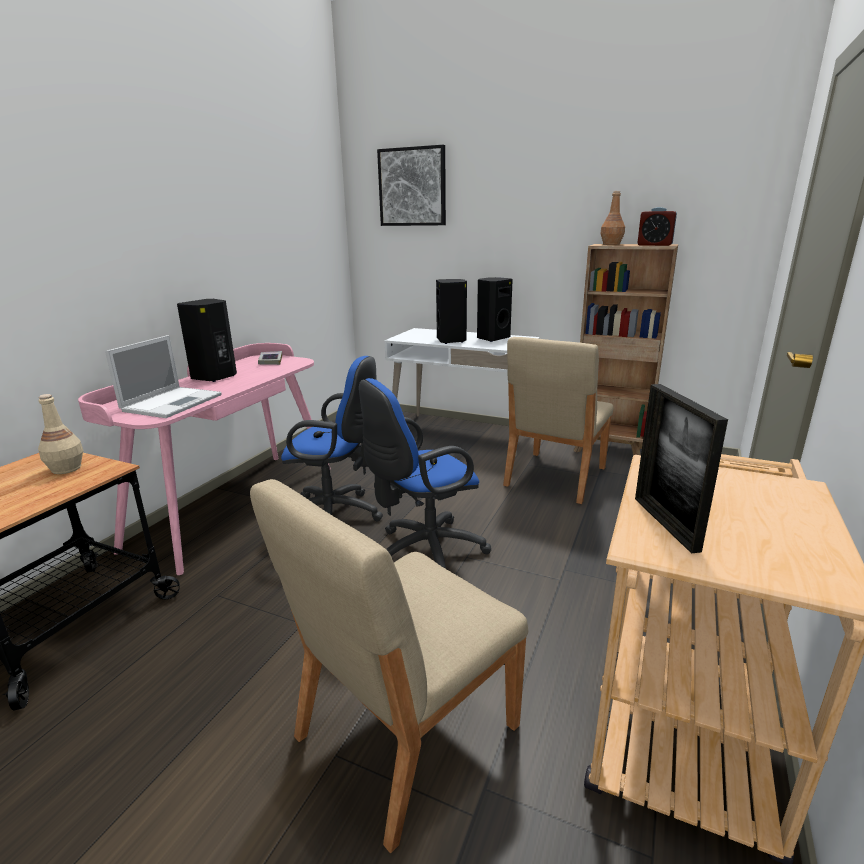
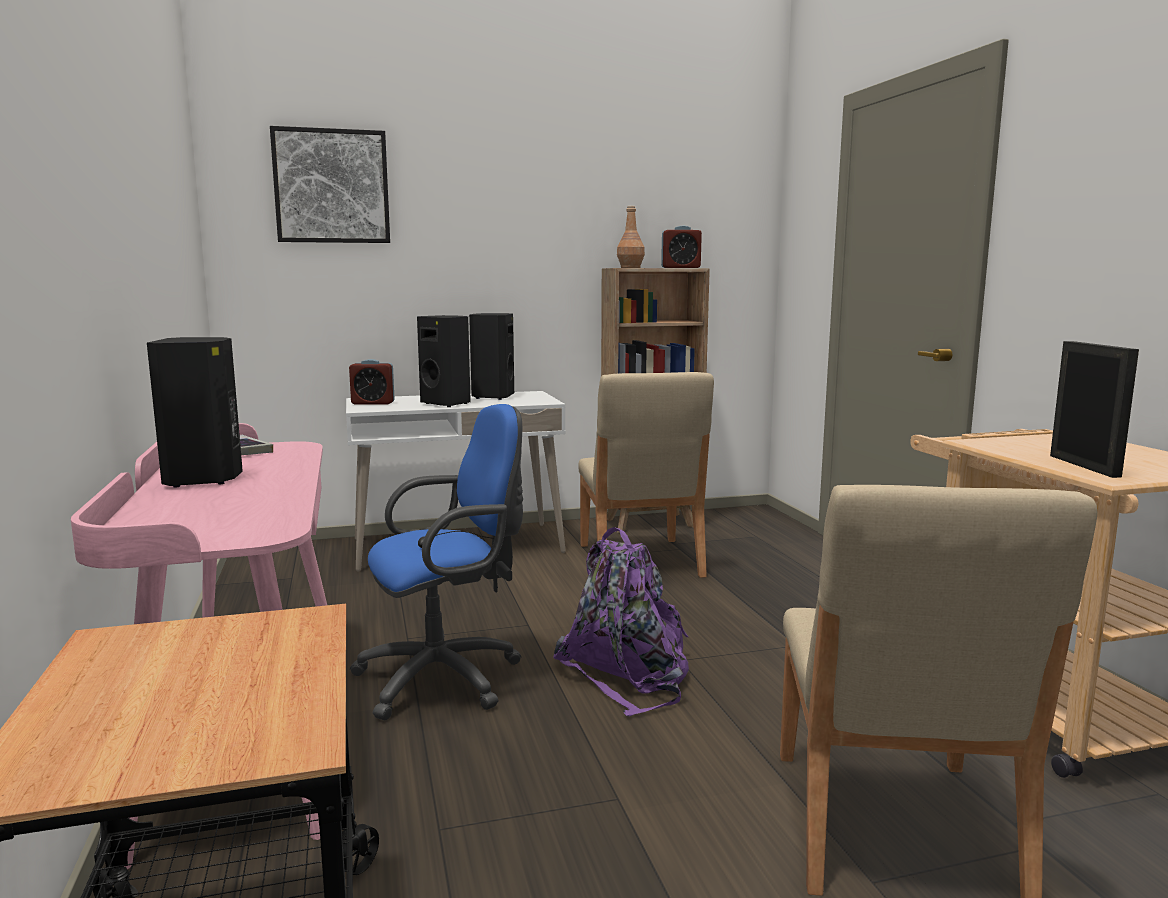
camera: 40 degrees left, 10 degrees down
(66, 469) = (217, 641): beige bottle -> none
(173, 402) = (239, 513): laptop -> none
(415, 334) = (373, 403): none -> alarm clock
(423, 552) = (628, 673): blue office chair -> purple backpack
(665, 523) = (1083, 466): picture frame -> picture frame turned 135 degrees counterclockwise

